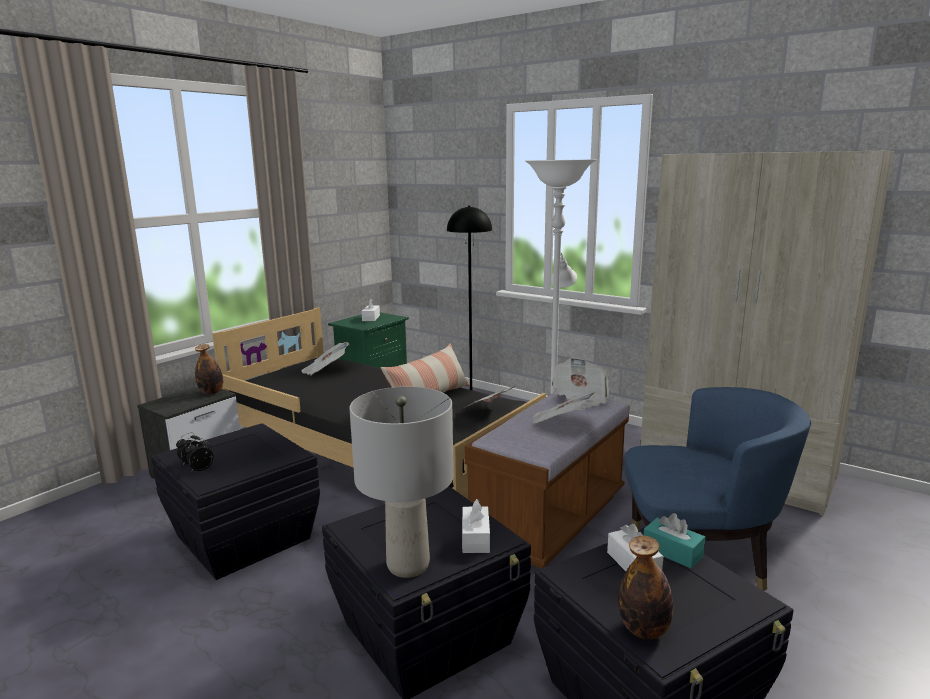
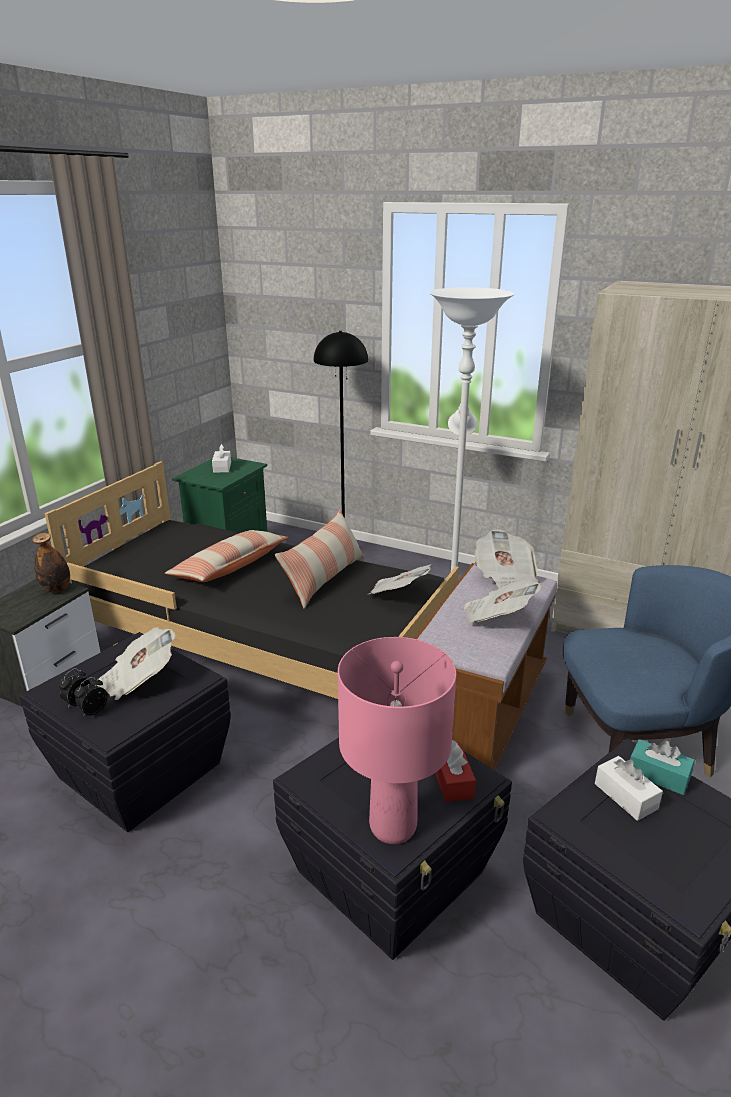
camera: 10 degrees left, 10 degrees up
(325, 371) = (185, 544): newspaper -> newspaper (138, 680)
(354, 387) = (229, 567): none -> pillow
(407, 565) = (392, 827): grey table lamp -> pink table lamp
(475, 538) = (452, 780): white tissue box -> red tissue box
(644, 630) = (663, 881): bottle -> none

